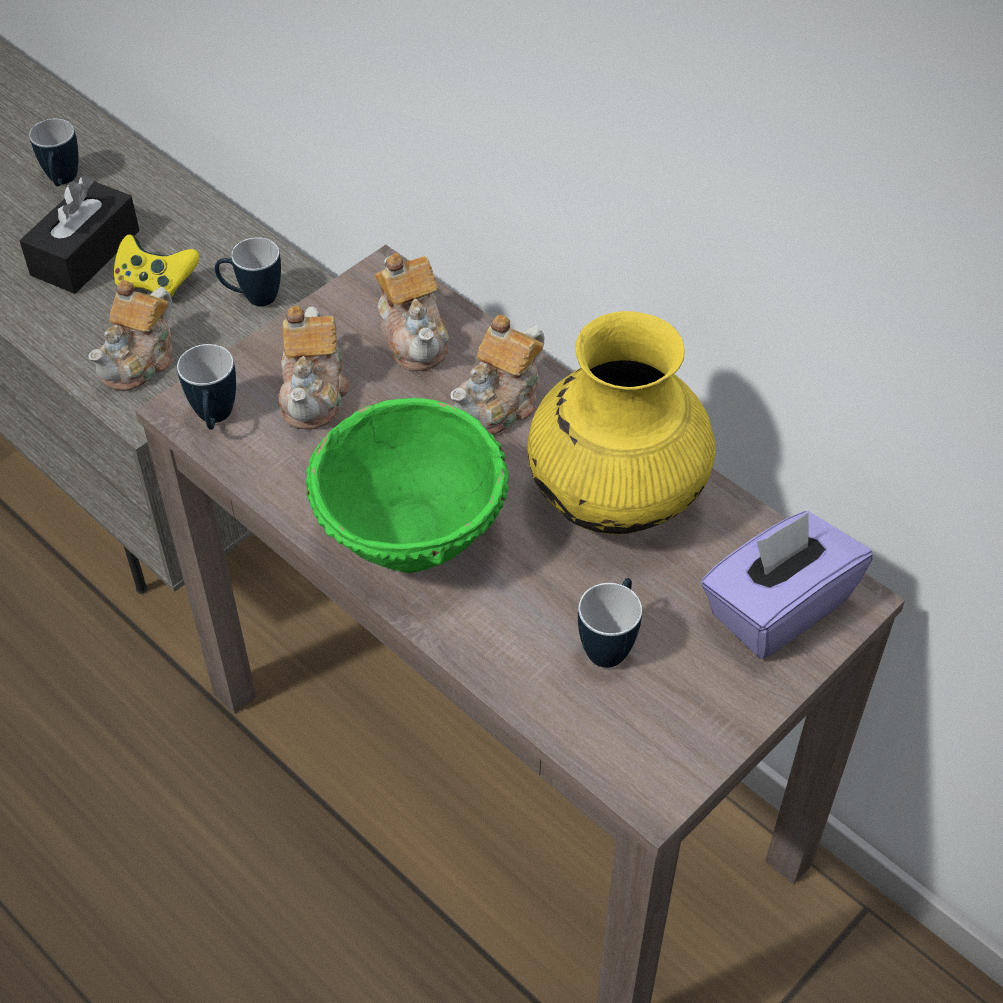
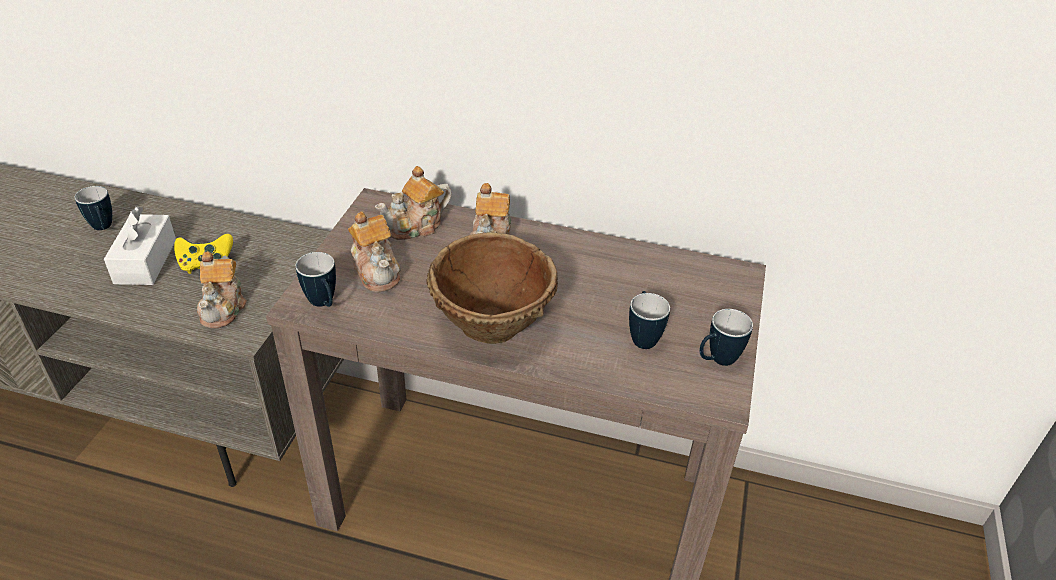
camera: 30 degrees left, 10 degrees down
(85, 253) = (145, 261): black tissue box -> white tissue box
(252, 298) = (276, 253): mug -> mug (717, 361)
(413, 539) = (493, 324): green bowl -> brown bowl
(414, 336) = (416, 226): teapot -> teapot turned 105 degrees clockwise
(616, 499) = (589, 268): yellow vase -> none
(776, 607) = (710, 289): purple tissue box -> none

